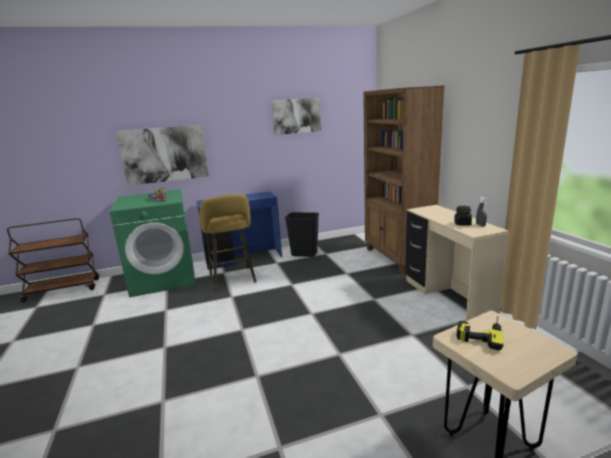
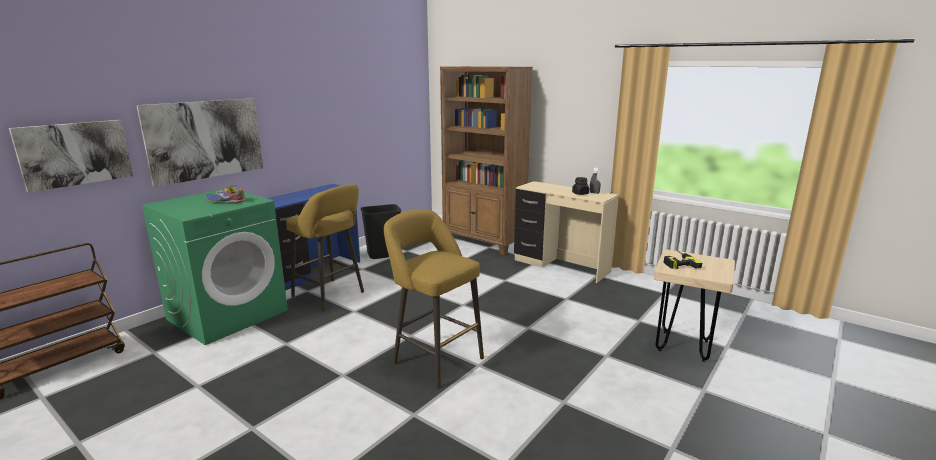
camera: 35 degrees left, 0 degrees up
(233, 356) = (434, 358): none -> yellow stool
(296, 116) = (357, 90): picture -> picture (75, 153)

